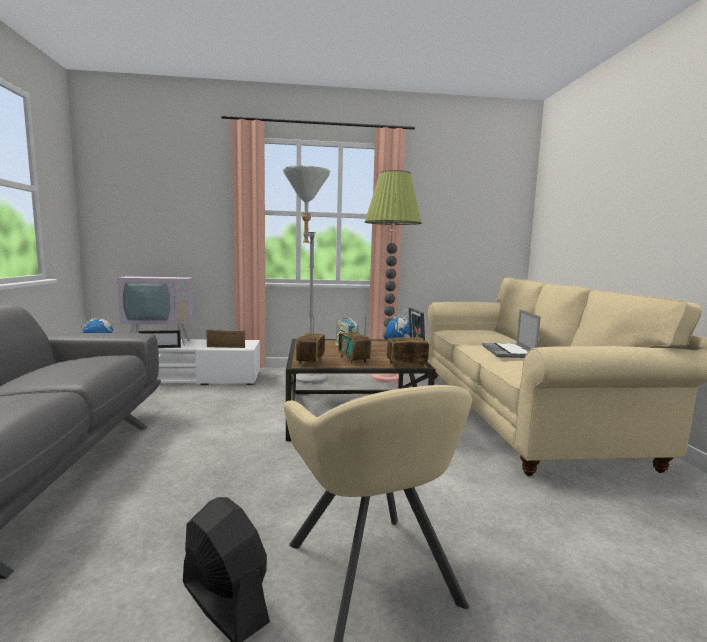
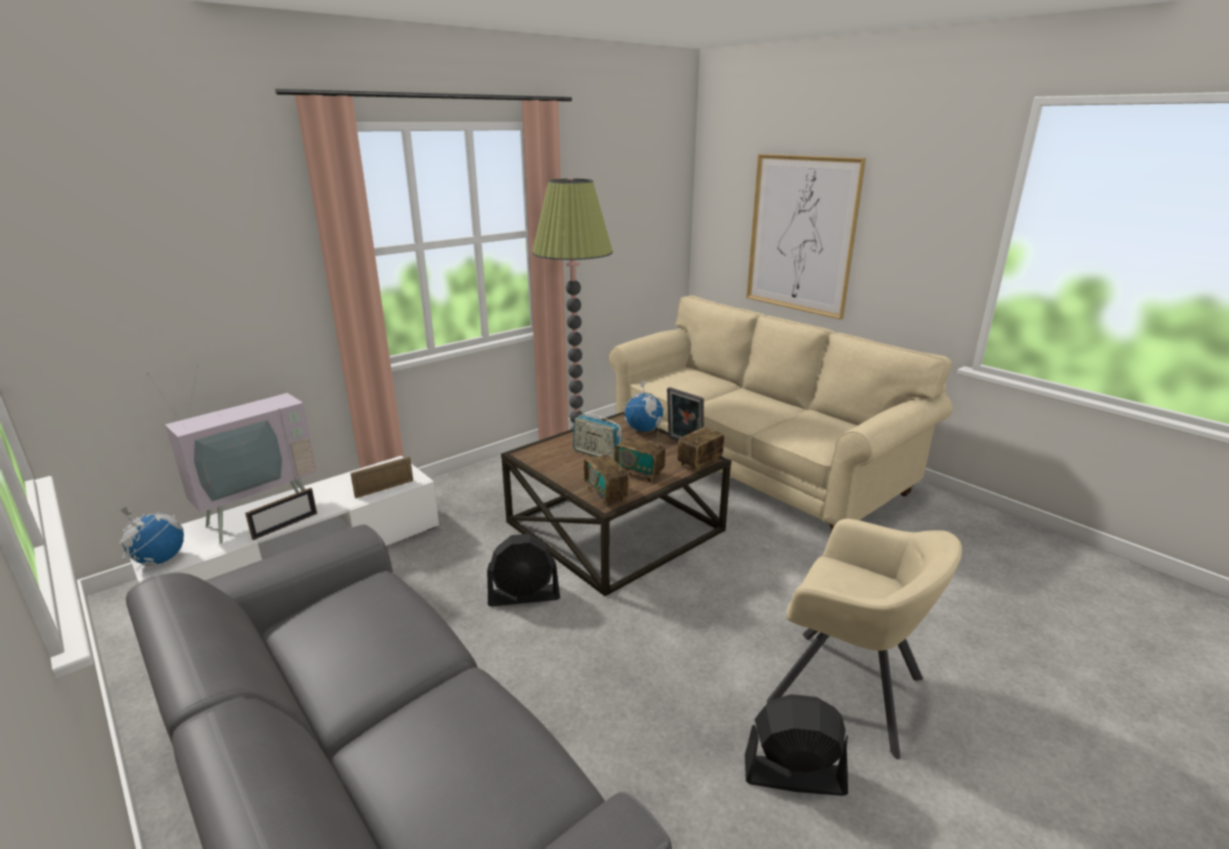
camera: 35 degrees left, 15 degrees up
(242, 424) = (524, 595): none -> black fan
(306, 380) = (491, 493): grey floor lamp -> none
(509, 352) = (755, 408): laptop -> none
(598, 219) = (801, 235): none -> picture

